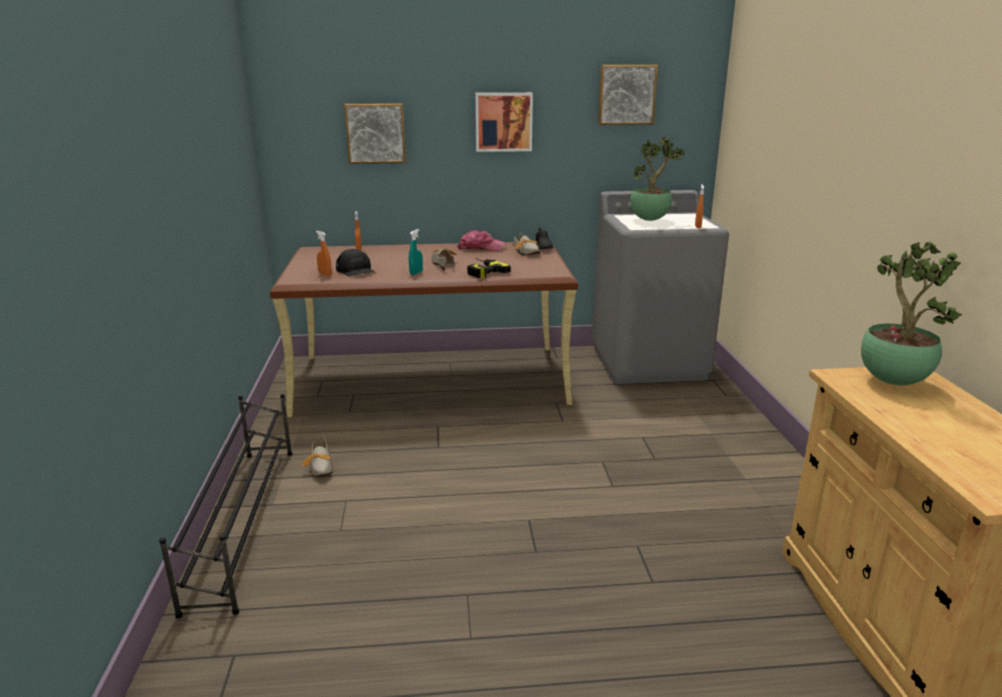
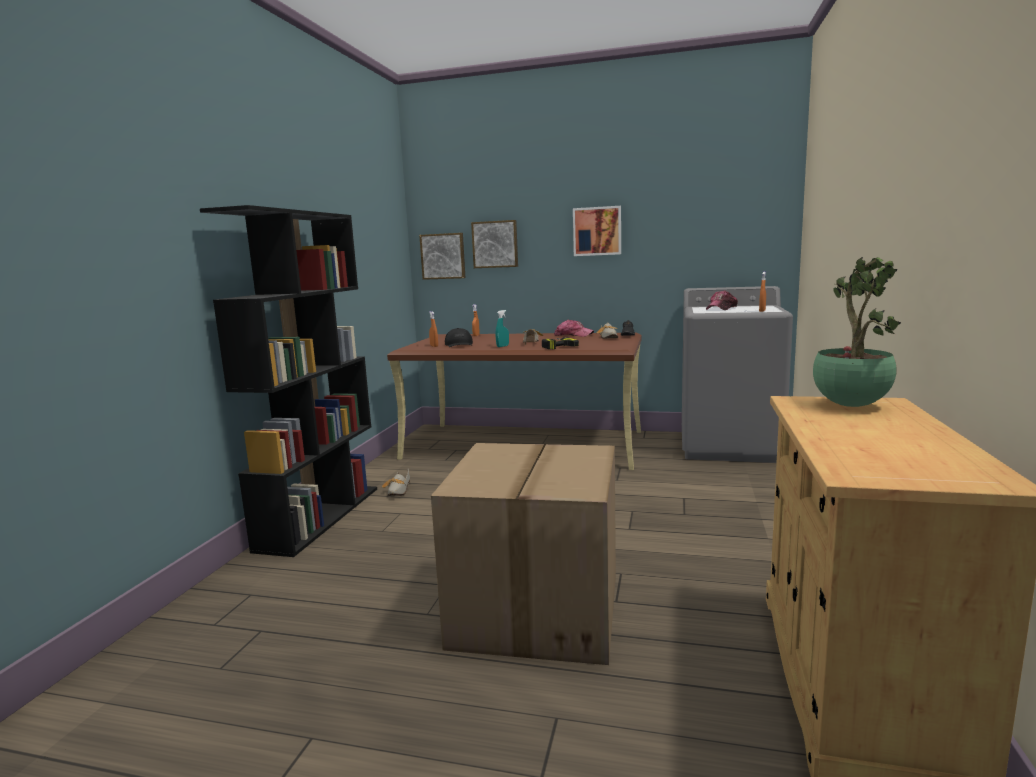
camera: 20 degrees right, 10 degrees down
(244, 521) = (320, 517): black shoe rack -> black bookcase
(586, 610) = (539, 611): none -> cardboard box
(626, 94) = (706, 203): picture -> picture (443, 256)
(650, 220) = (721, 308): potted plant -> cap

